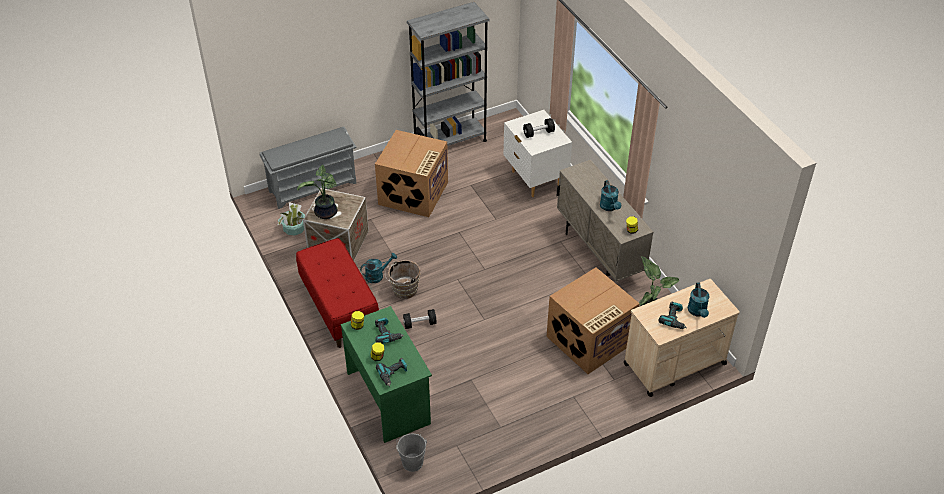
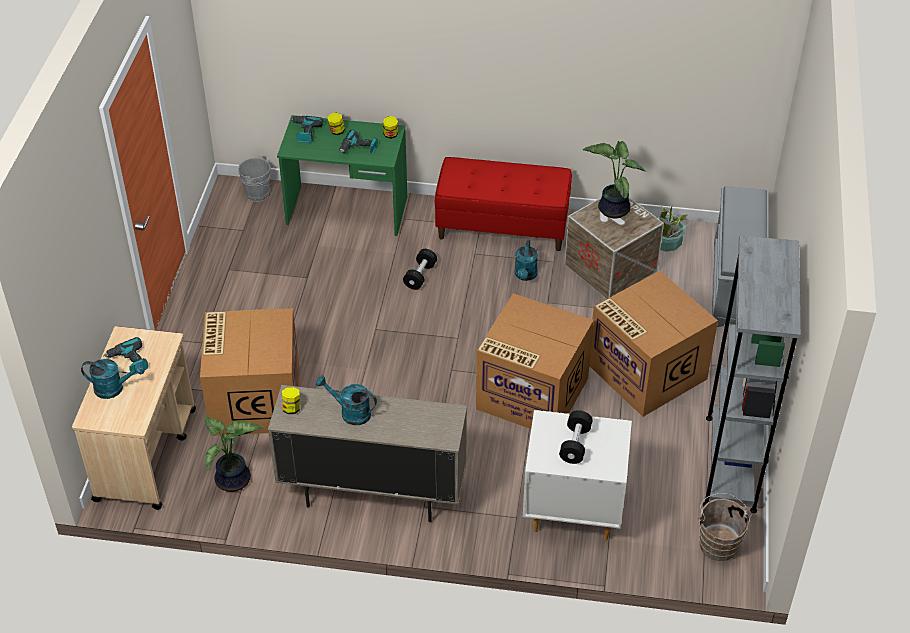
camera: 125 degrees right, 0 degrees up
(403, 290) = (482, 285): brown bucket -> brown bucket (718, 542)
(472, 229) = (530, 394): none -> cardboard box
(698, 312) = (114, 388): turquoise watering can -> turquoise watering can turned 150 degrees clockwise

